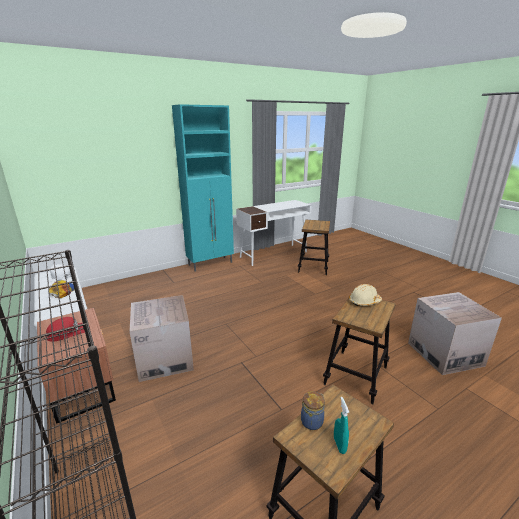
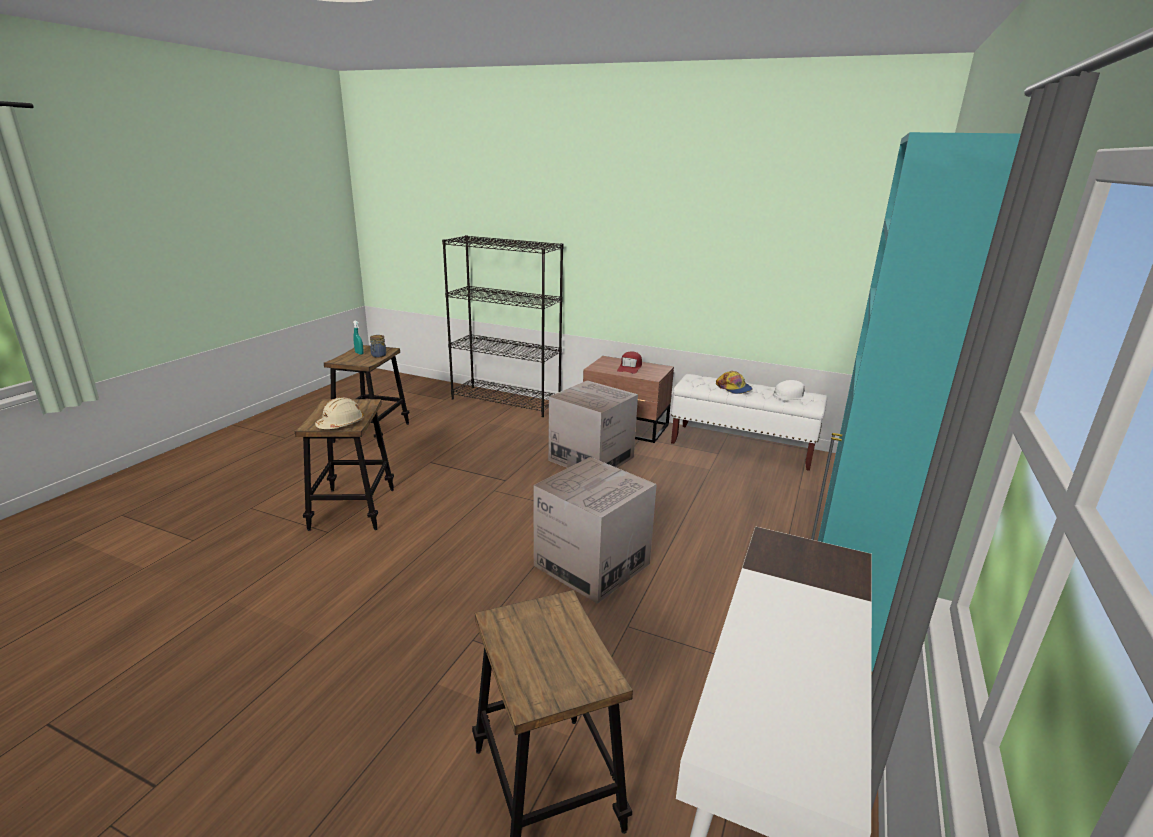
camera: 145 degrees right, 0 degrees up
(444, 354) = (191, 582): cardboard box -> cardboard box (592, 565)

